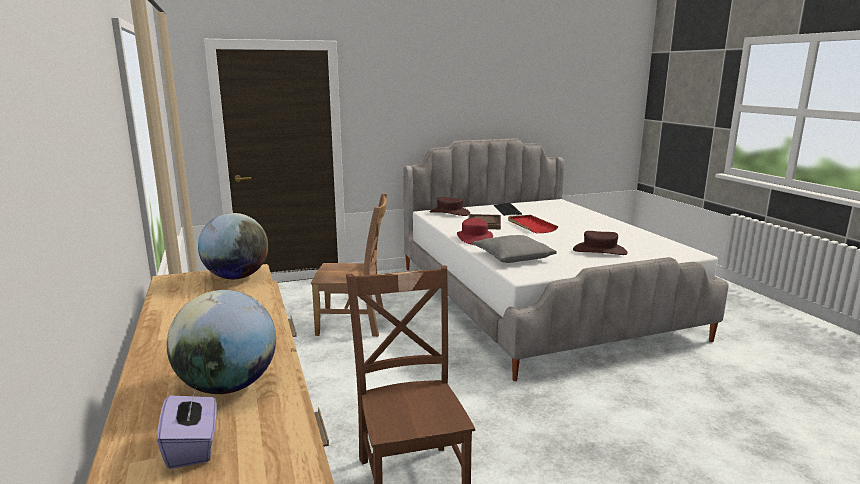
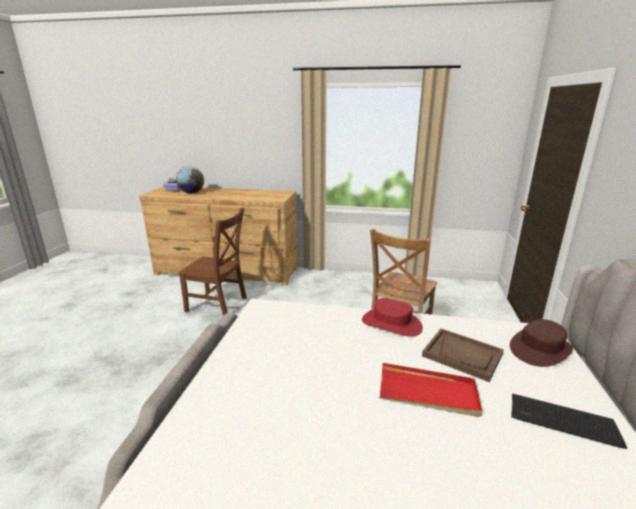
camera: 120 degrees right, 5 degrees up
(236, 277) = (274, 197): globe -> none
(512, 256) = (310, 321): grey pillow -> none
(599, 251) = (264, 390): brown hat -> none

